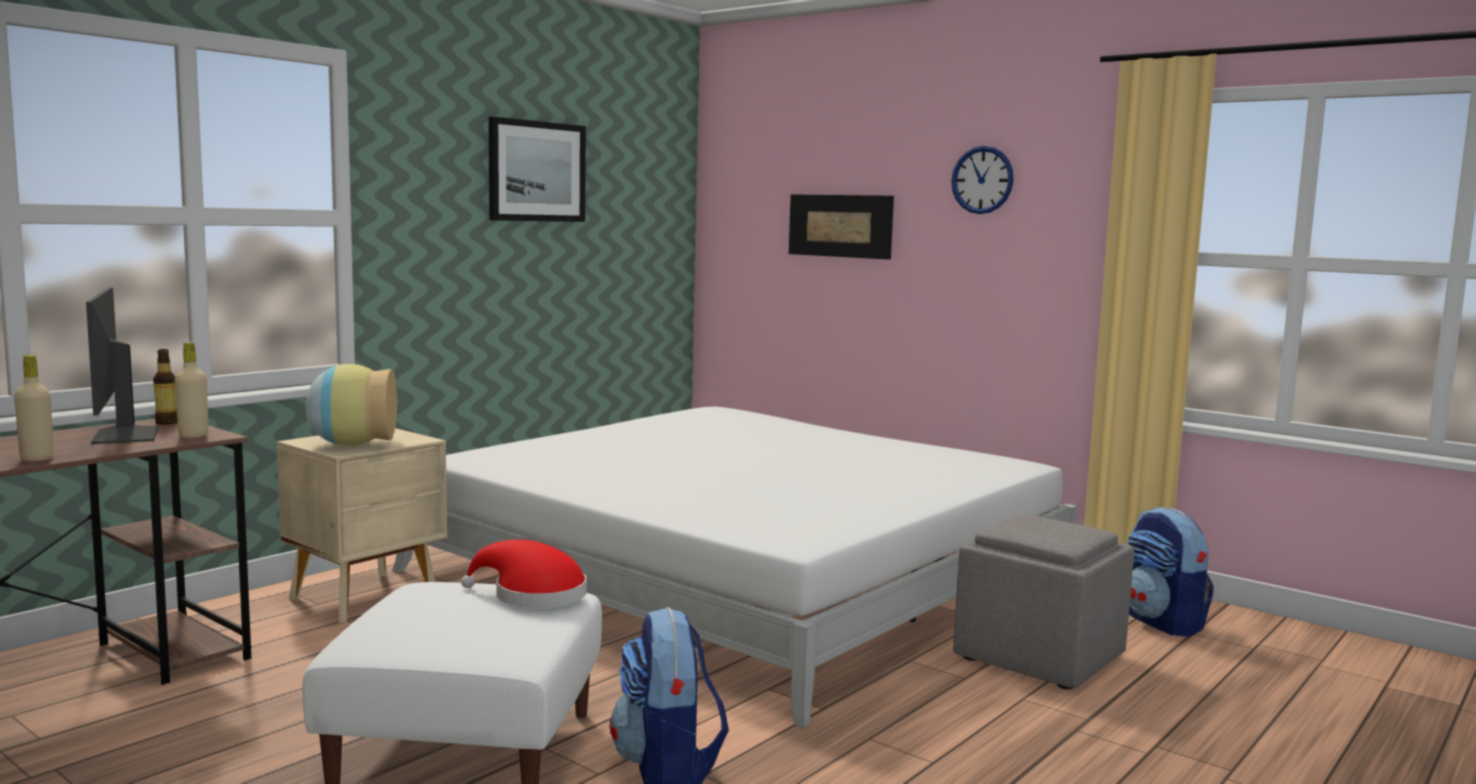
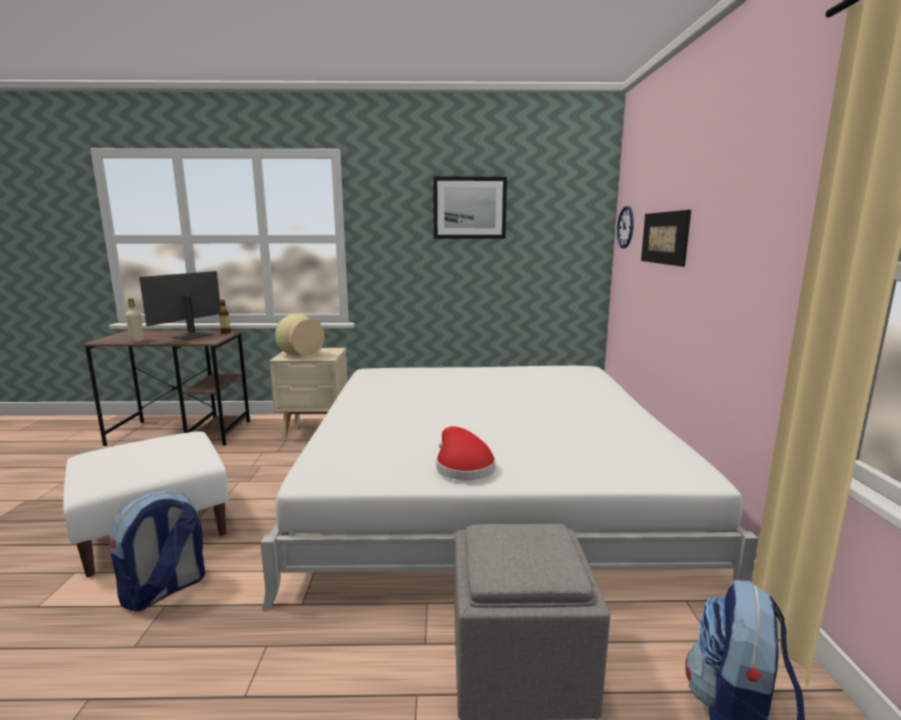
camera: 50 degrees right, 5 degrees up
(193, 435) = (205, 340): beige bottle -> none
(532, 595) = (189, 457): red hat -> red hat (462, 466)
(982, 180) = (742, 187): wall clock -> wall clock (625, 227)

